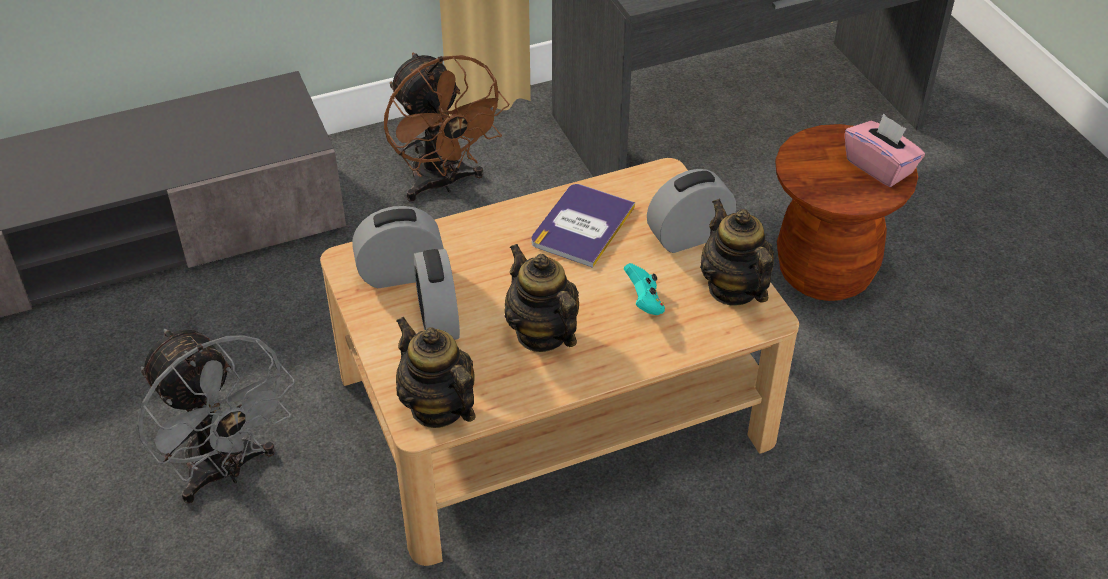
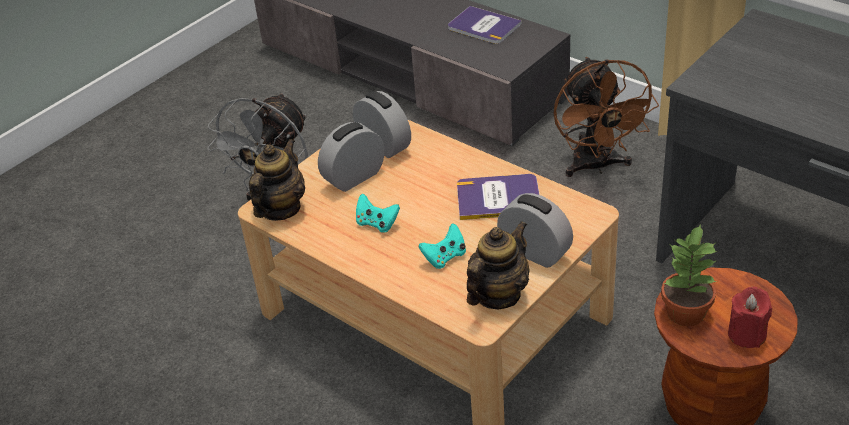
camera: 65 degrees right, 5 degrees down
(202, 121) = (483, 26): none -> book
(443, 183) = (597, 166): brown fan -> brown fan turned 45 degrees counterclockwise
(542, 333) = (377, 224): teapot -> turquoise game controller
(829, 188) = (685, 313): none -> potted plant
(879, 167) = (746, 334): pink tissue box -> red candle

